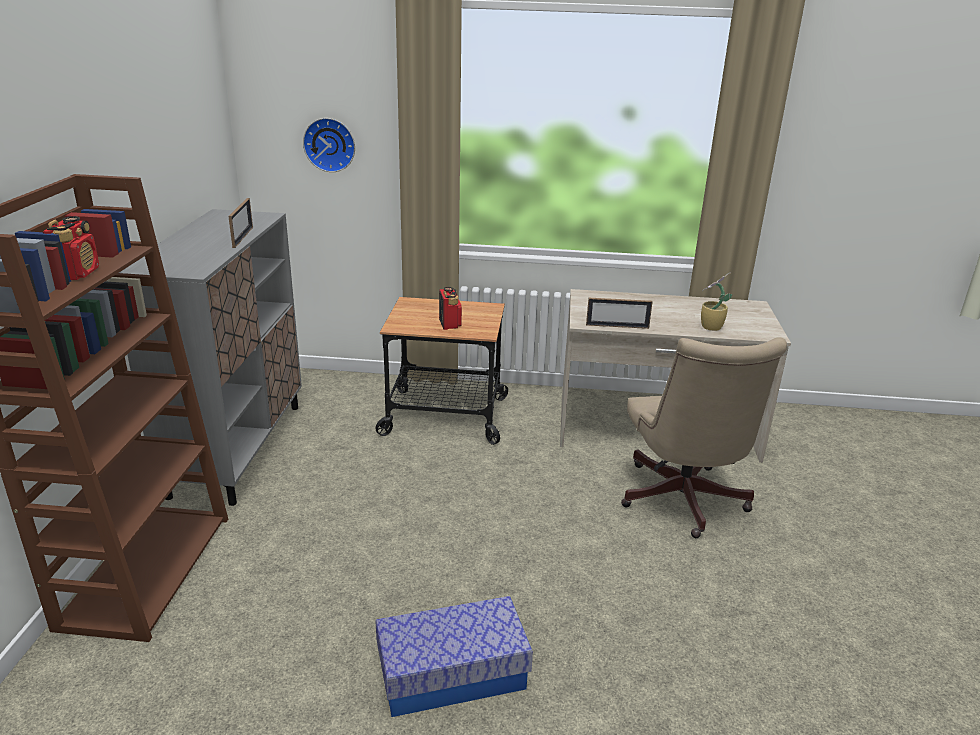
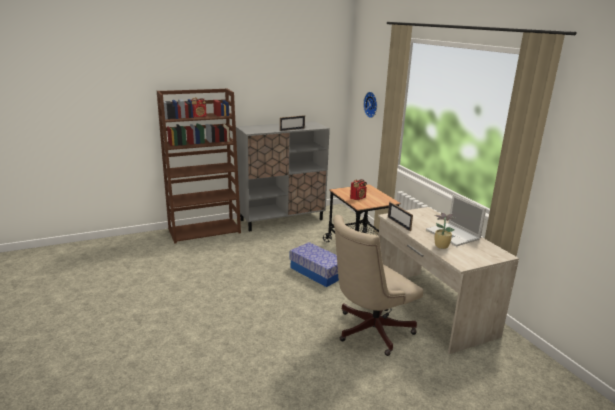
camera: 60 degrees right, 5 degrees down
(452, 673) = (197, 298): storage box -> storage box (317, 272)
(680, 308) = (453, 235): none -> laptop

